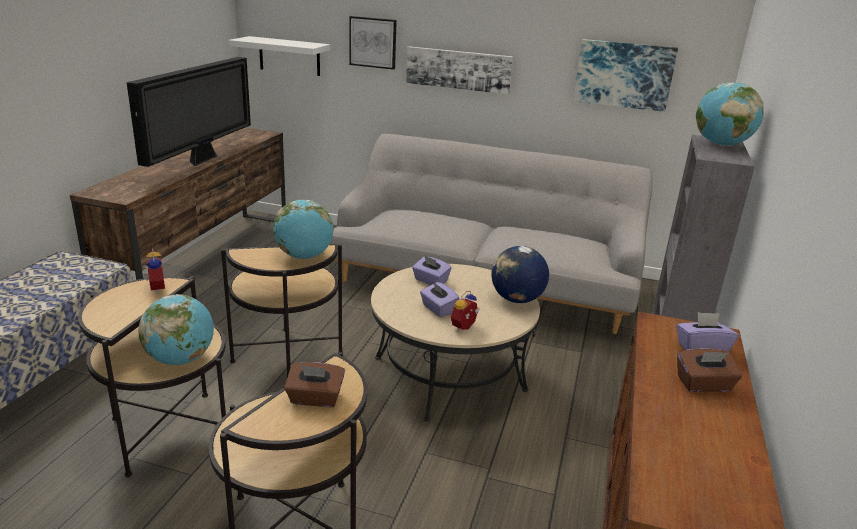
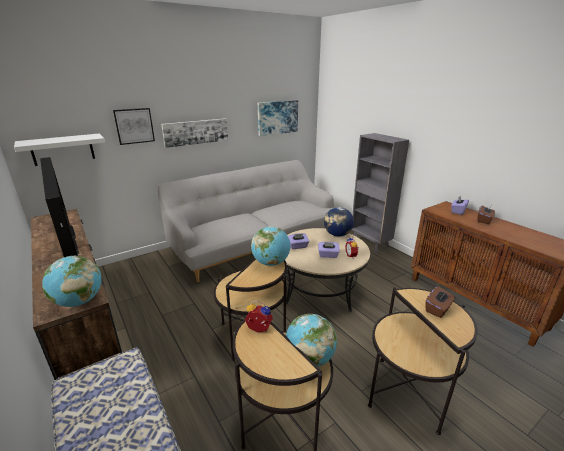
camera: 50 degrees left, 0 degrees up
(721, 145) = (378, 135): globe -> globe (79, 301)

